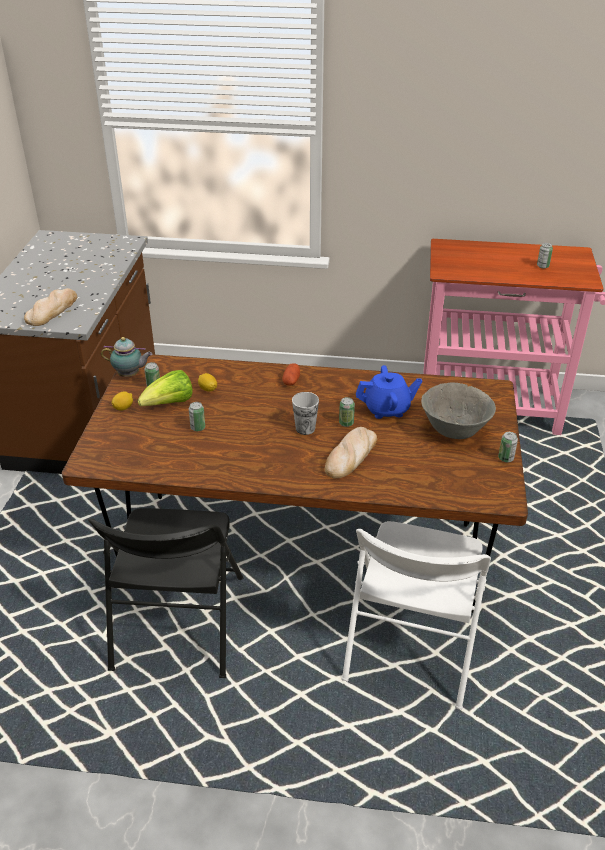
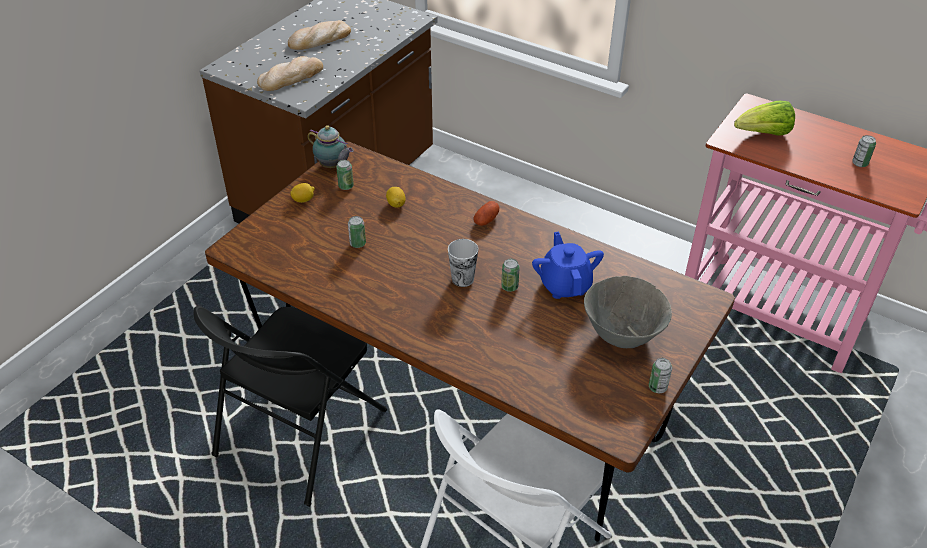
camera: 25 degrees right, 5 degrees up
(169, 404) = (348, 209): lettuce -> lettuce (763, 134)
(350, 456) = (488, 326): bread -> bread (319, 39)
(387, 409) = (565, 285): blue teapot -> blue teapot turned 120 degrees counterclockwise

